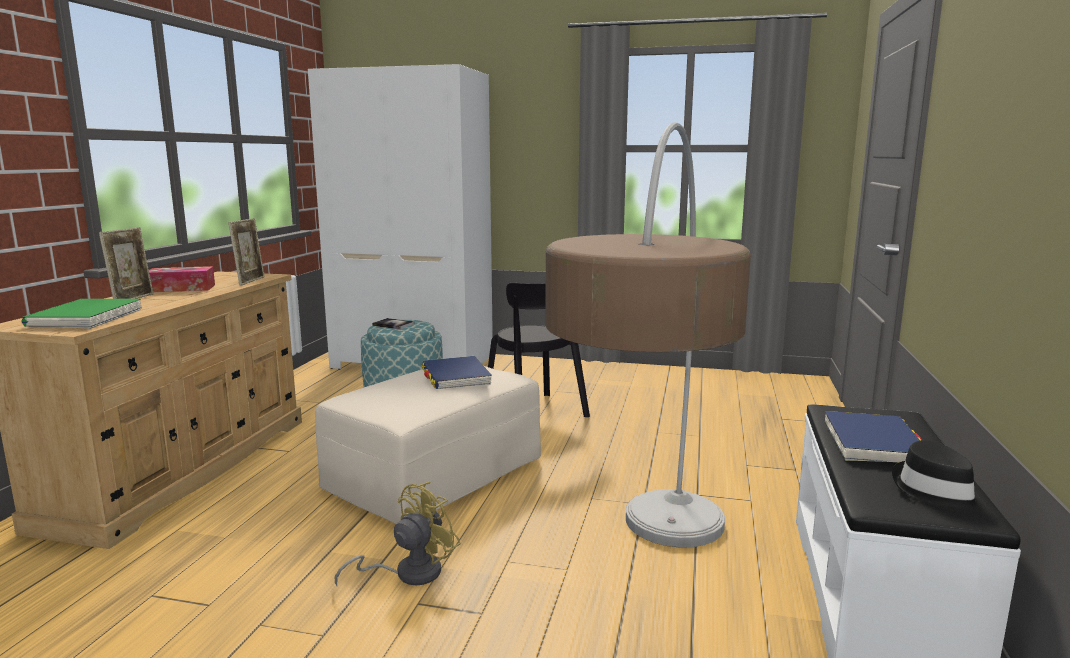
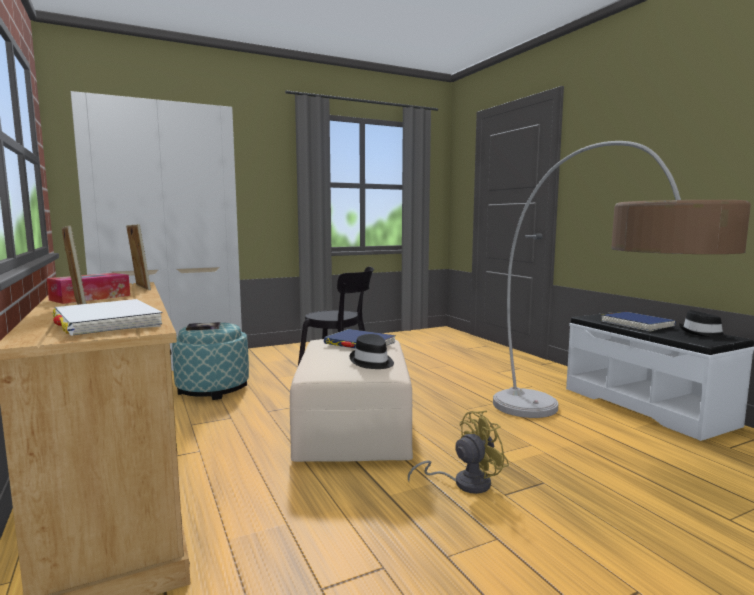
camera: 40 degrees left, 5 degrees down
(86, 318) = (107, 323): green book -> white book
(404, 401) = (372, 362): none -> black hat
(408, 573) = (464, 483): yellow fan -> yellow fan turned 60 degrees clockwise

